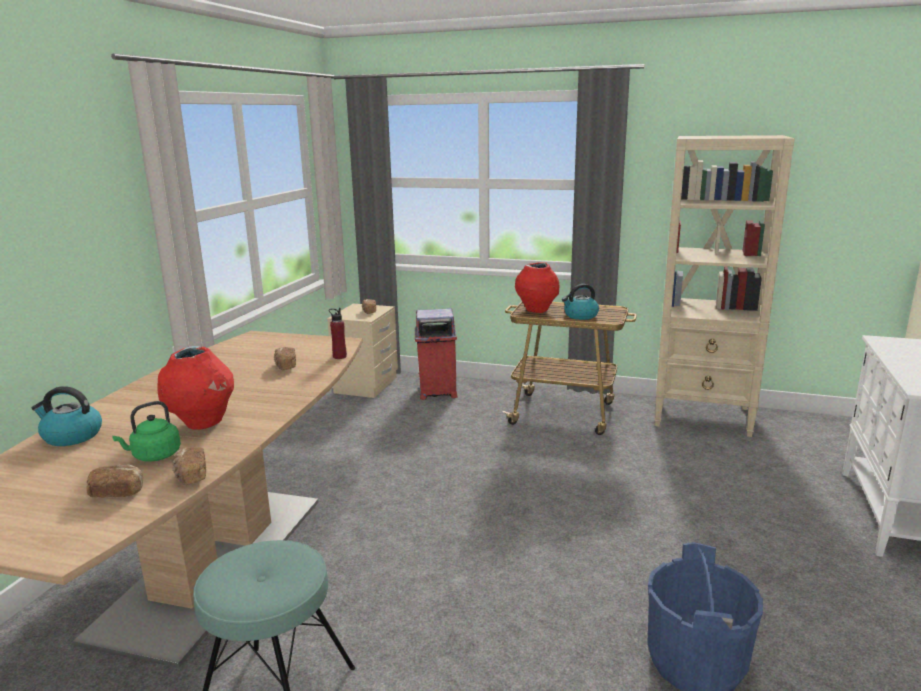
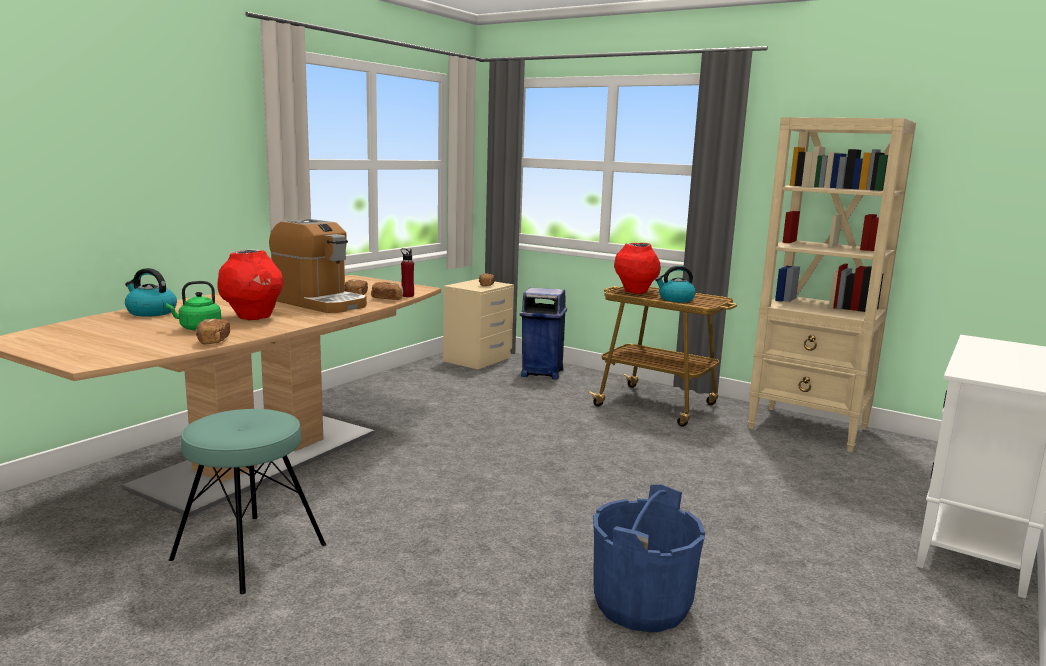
camera: 15 degrees right, 5 degrees down
(117, 492) = (152, 342): bread -> bread (387, 299)
(257, 384) = (320, 303): none -> coffee machine
(437, 392) = (541, 373): red trash can -> blue trash can

